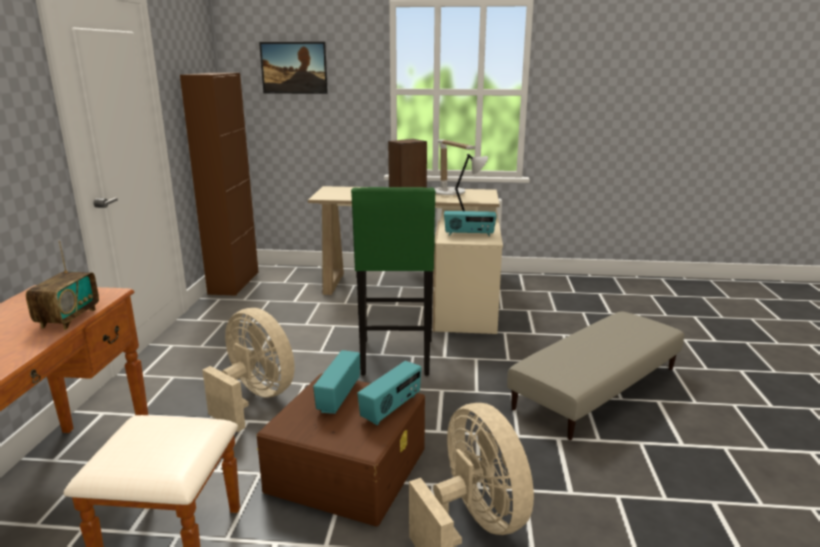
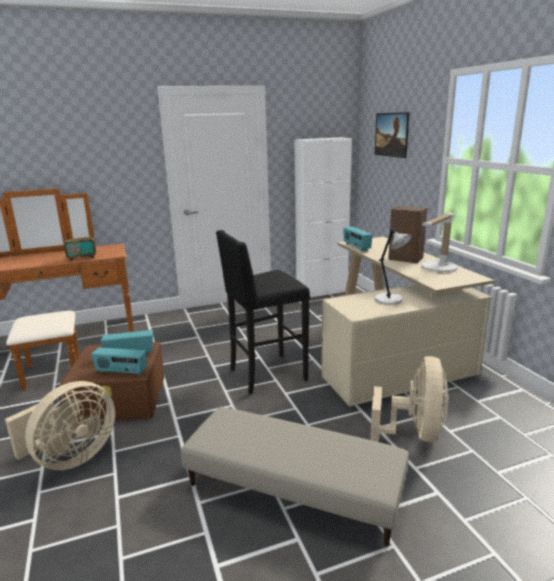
camera: 65 degrees right, 0 degrees up
(234, 283) = (321, 292): brown cabinet -> white cabinet
(254, 399) = (180, 348): beige fan -> beige fan (414, 434)
(396, 358) = (266, 375): green stool -> black stool
(469, 234) = (363, 305): radio -> radio (356, 247)

